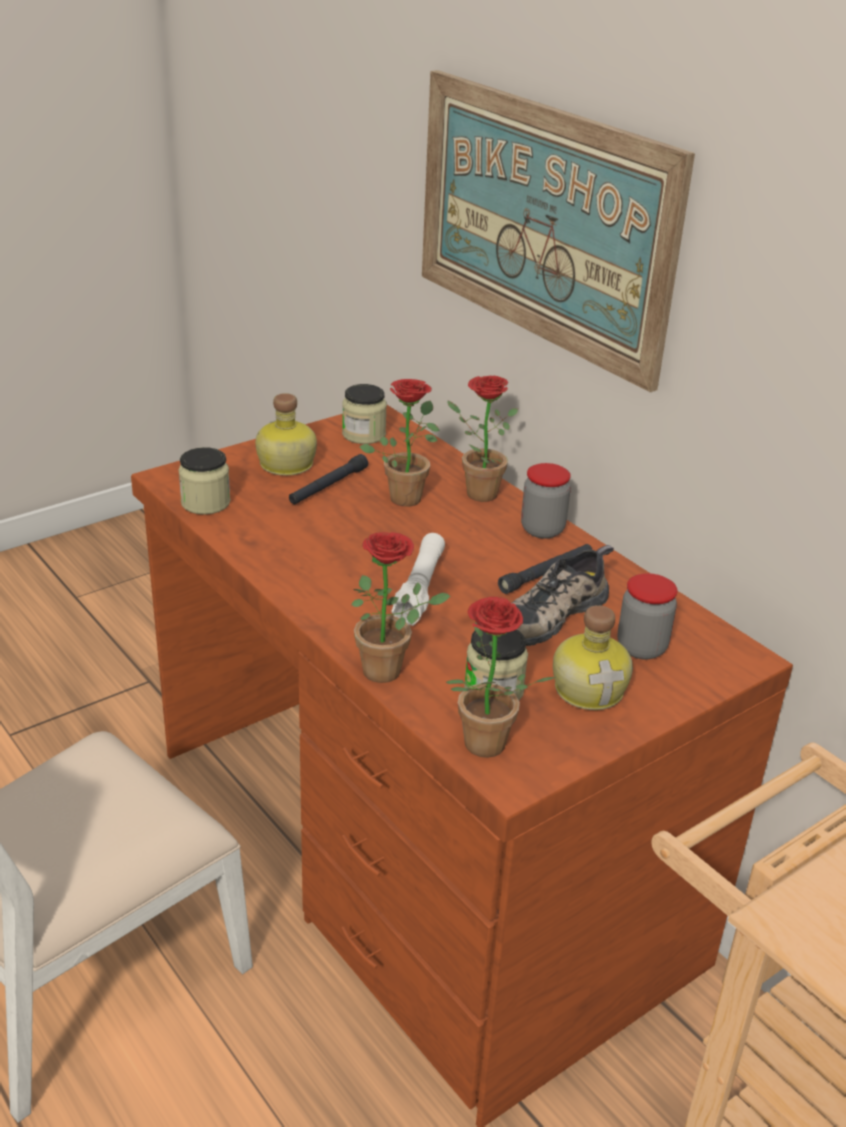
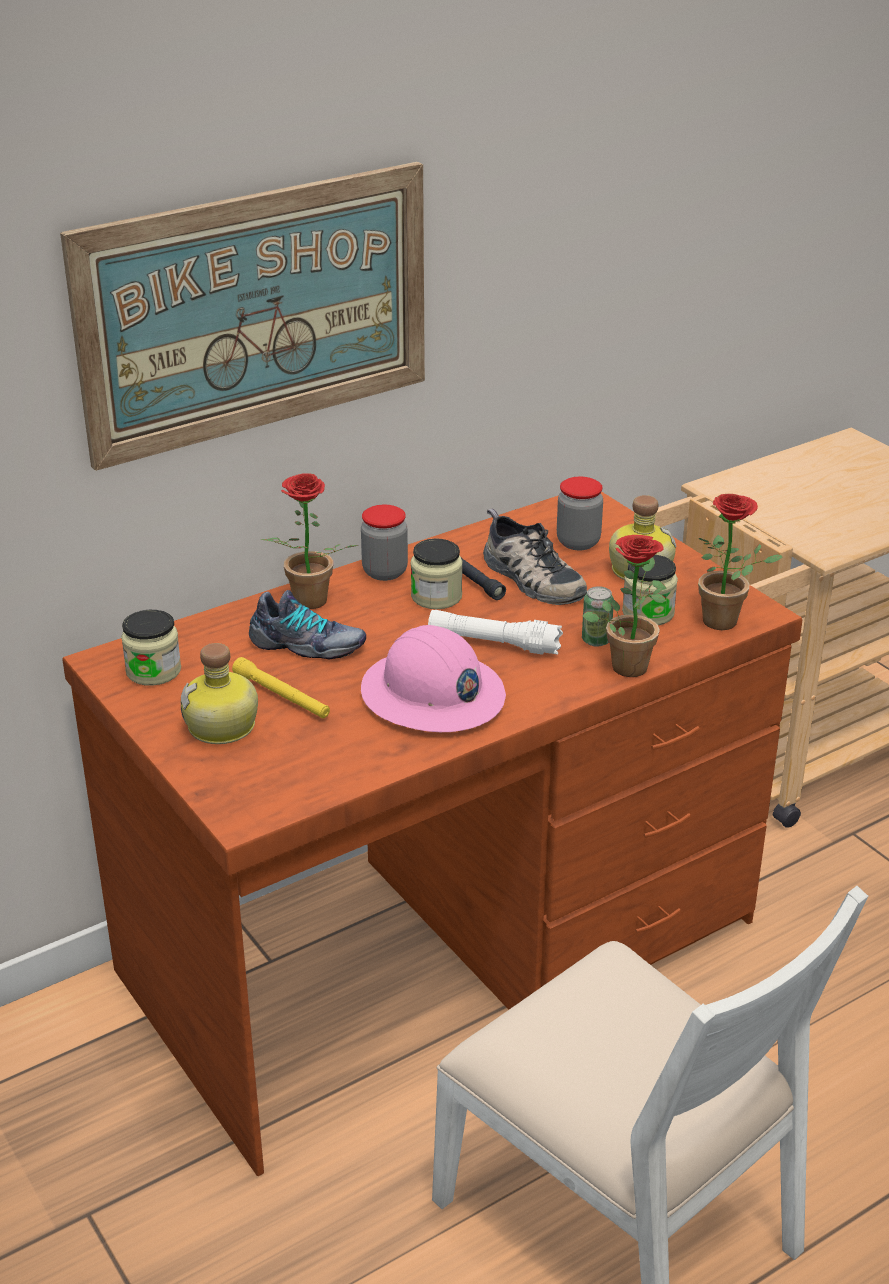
camera: 85 degrees left, 0 degrees up
(205, 503) = (311, 783): jar -> jar (436, 596)
(328, 486) = (282, 696): black flashlight -> yellow flashlight
(328, 555) = (432, 696): none -> pink hard hat
(406, 495) = (307, 646): potted plant -> shoe
(432, 651) = (596, 640): none -> can

